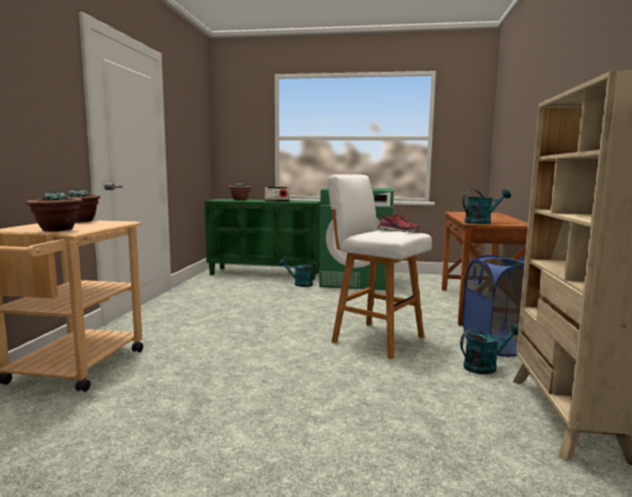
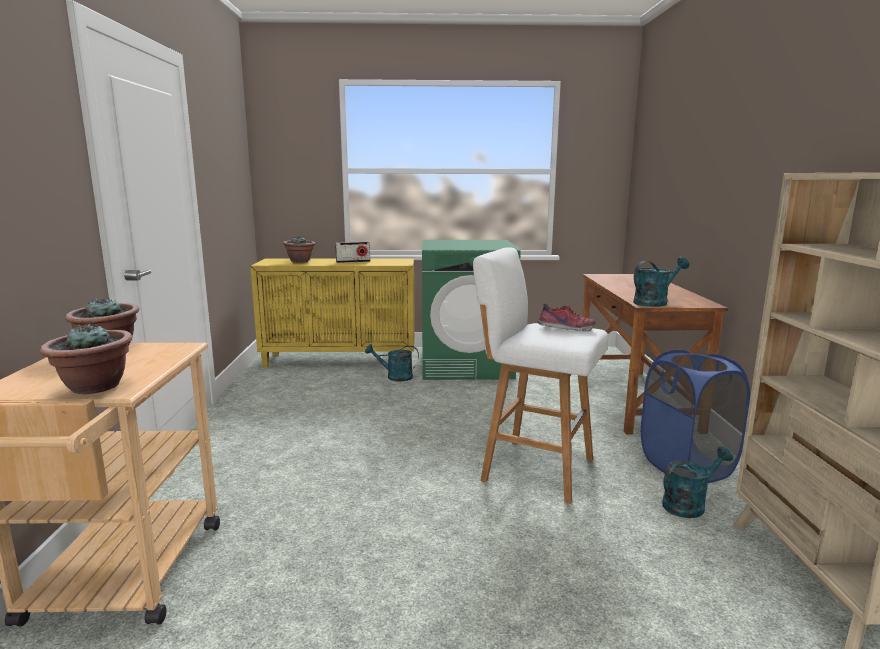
camera: 10 degrees left, 5 degrees up
(266, 273) = (341, 360): green cabinet -> yellow cabinet

